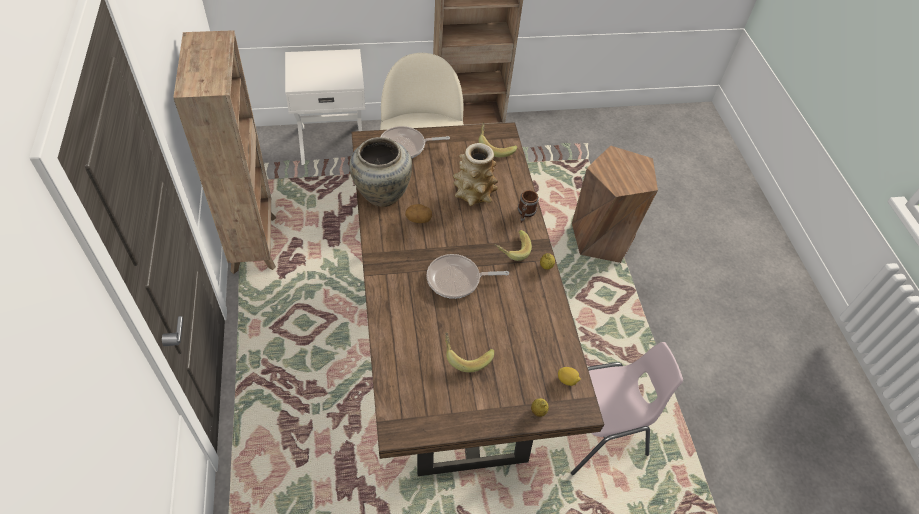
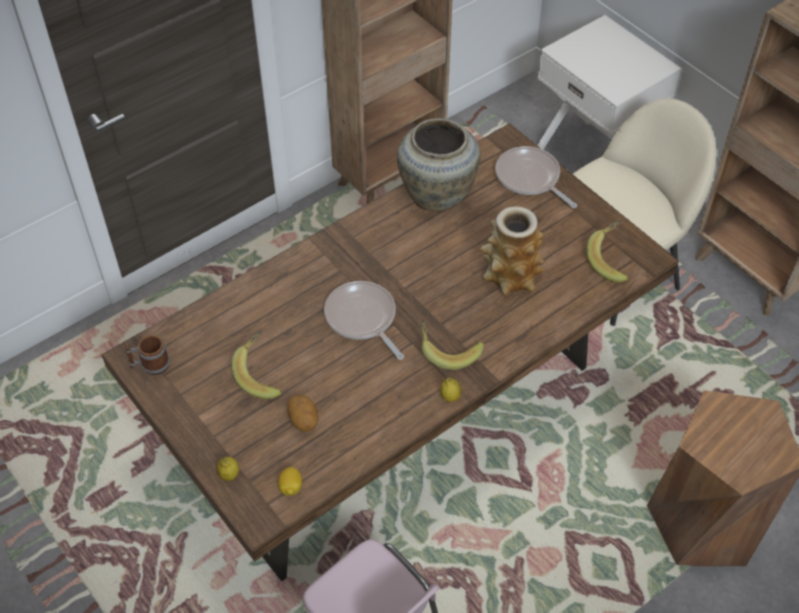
camera: 65 degrees right, 0 degrees up
(418, 220) = (424, 244): potato -> potato (304, 420)
(525, 213) = (521, 340): mug -> mug (150, 365)

